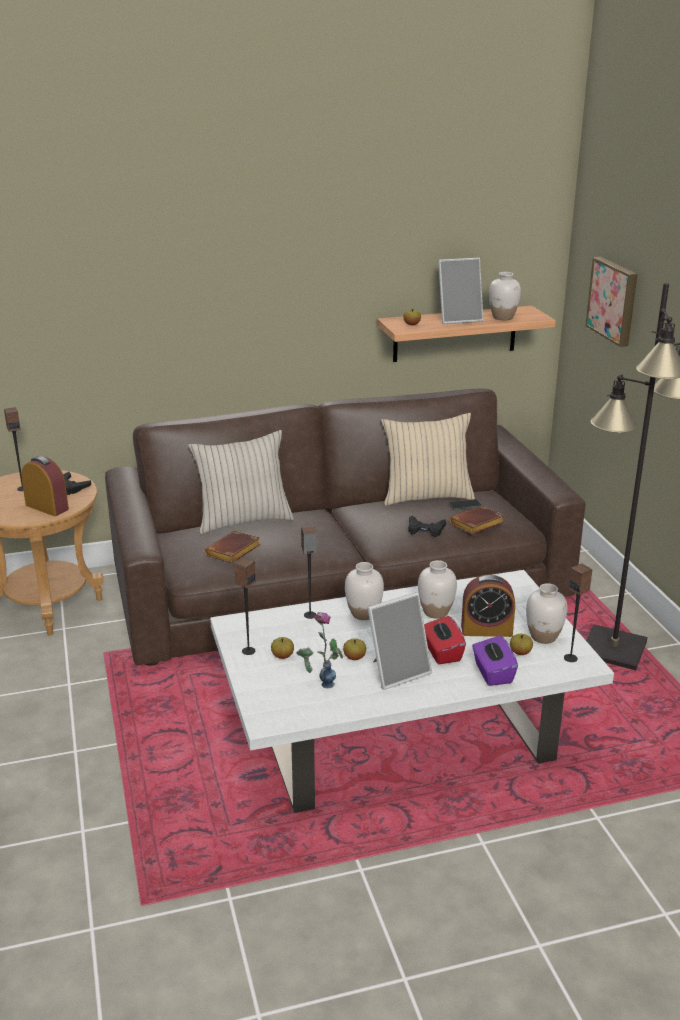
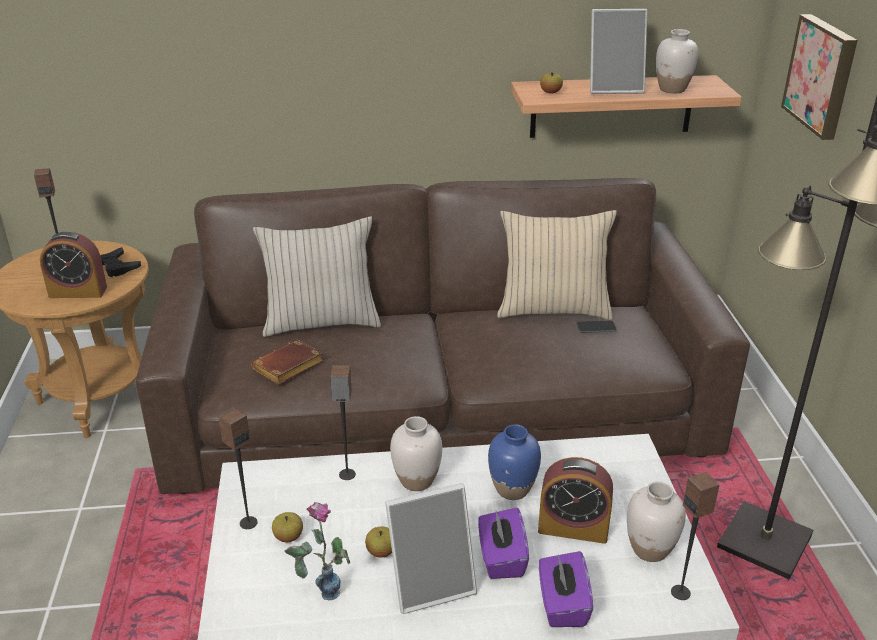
camera: 10 degrees right, 5 degrees up
(47, 507) = (78, 292): alarm clock -> alarm clock turned 135 degrees clockwise
(425, 530) = (535, 359): black game controller -> none
(435, 612) = (512, 489): white vase -> blue vase
(442, 652) = (501, 558): red tissue box -> purple tissue box
(476, 525) = (602, 359): brown book -> none
(520, 652) = (610, 573): apple -> none

